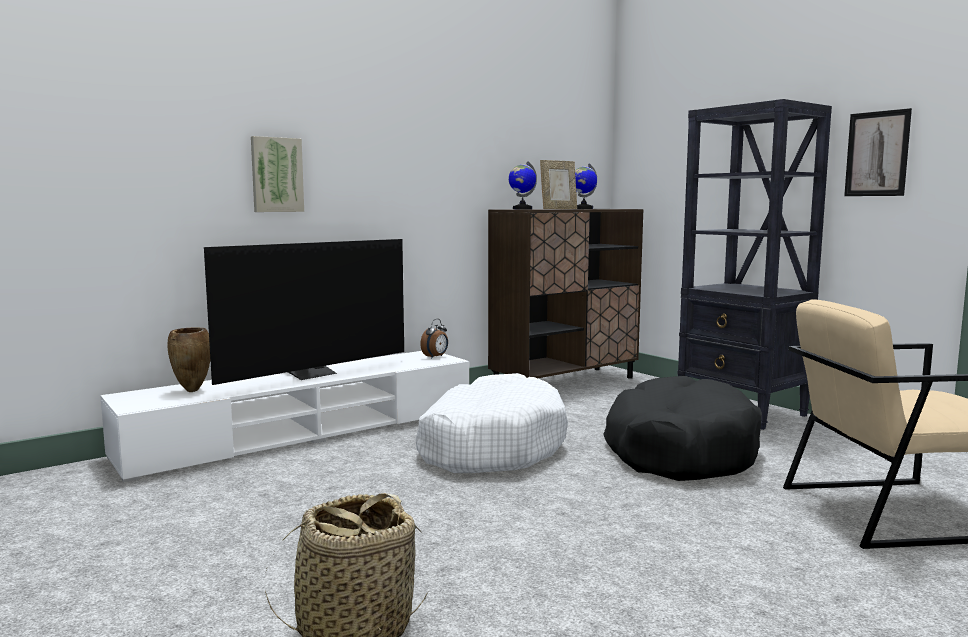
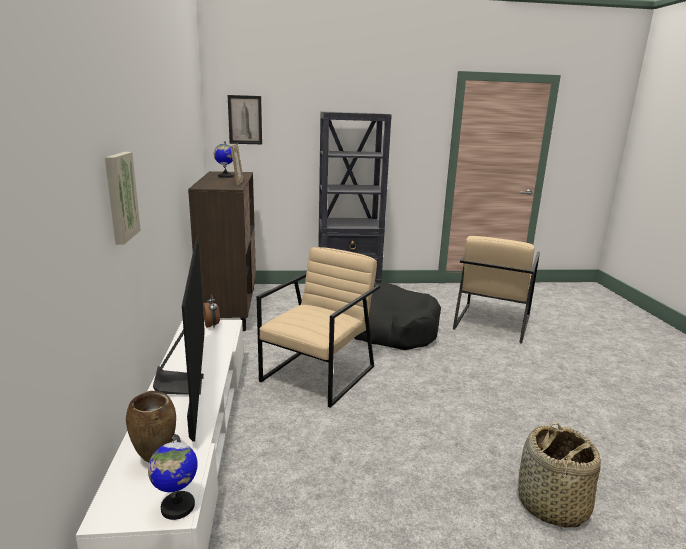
camera: 60 degrees left, 10 degrees up
(490, 446) = (319, 373): white dog bed -> beige armchair
(522, 209) = (211, 185): globe -> globe (177, 507)
(877, 154) = (404, 142): picture -> picture (245, 120)

